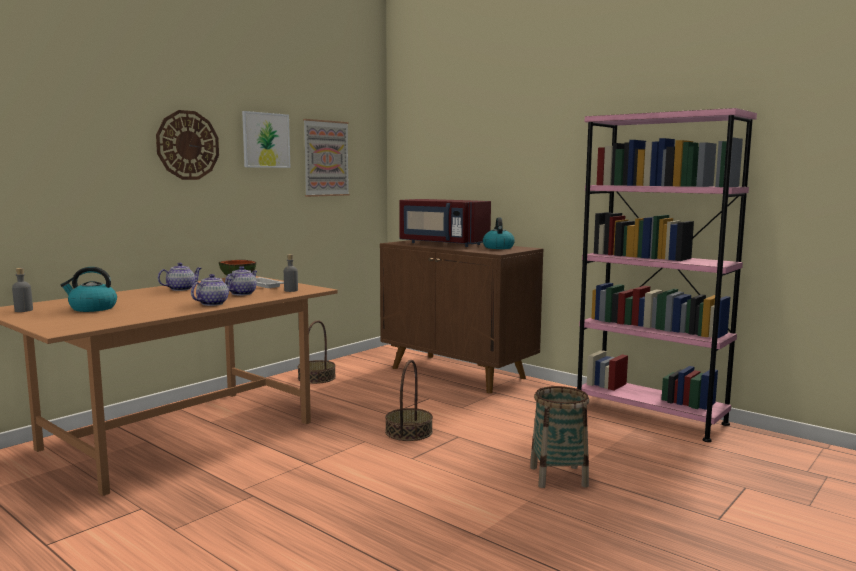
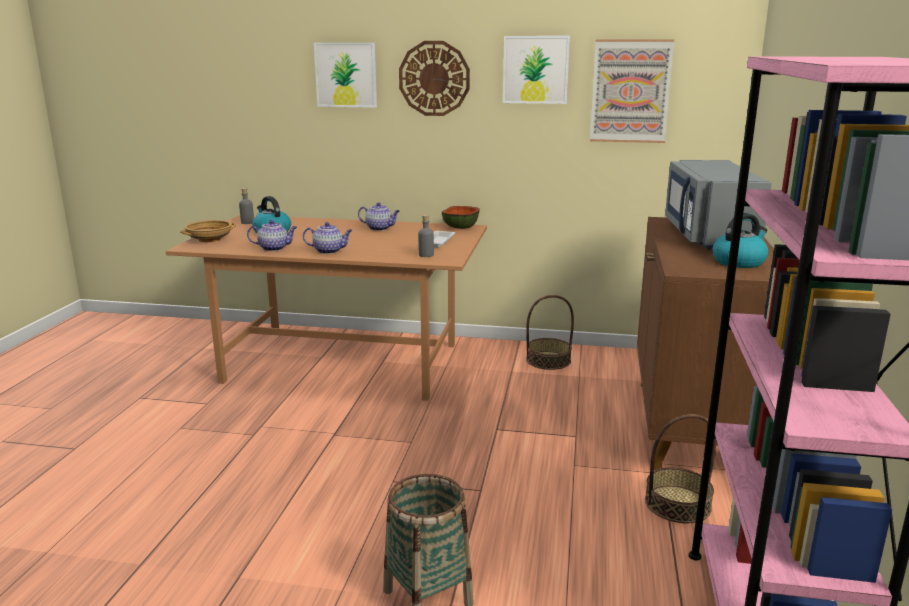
camera: 60 degrees right, 10 degrees up
(53, 324) = (209, 239): none -> beige bowl
(100, 139) = (346, 75): none -> picture
(242, 293) = (386, 247): teapot -> teapot (274, 248)
(409, 432) = (460, 457): basket -> basket (677, 504)
(442, 244) = (708, 235): red microwave -> grey microwave

